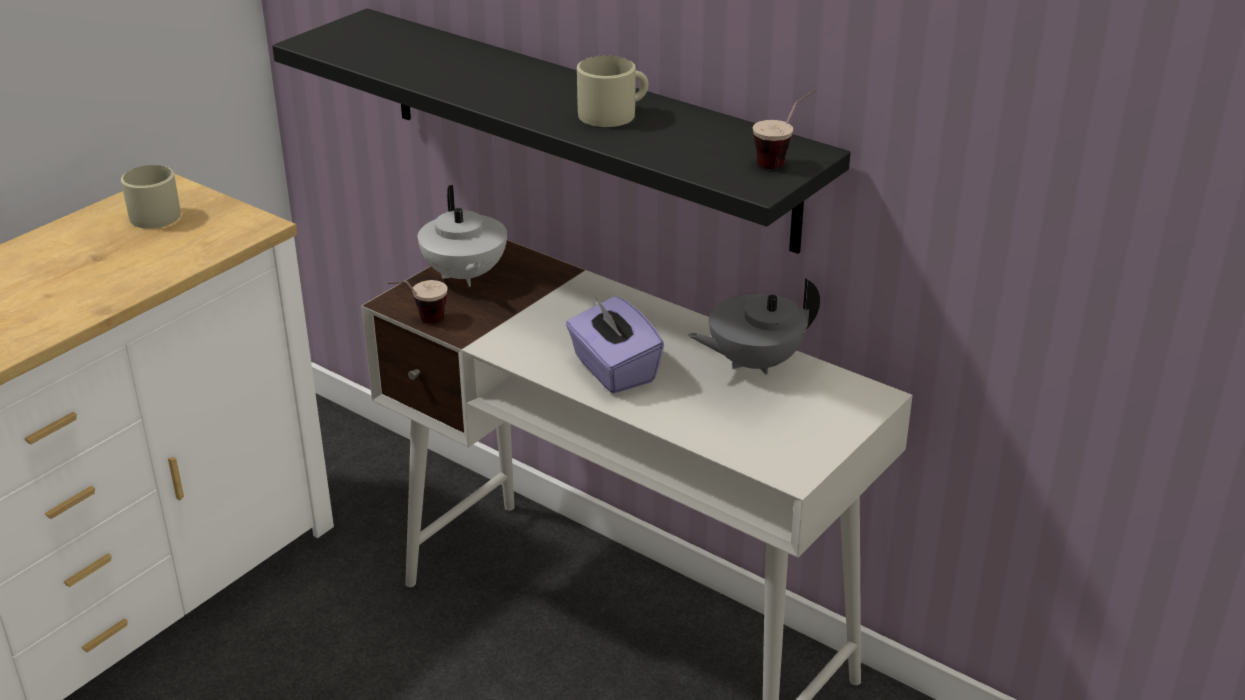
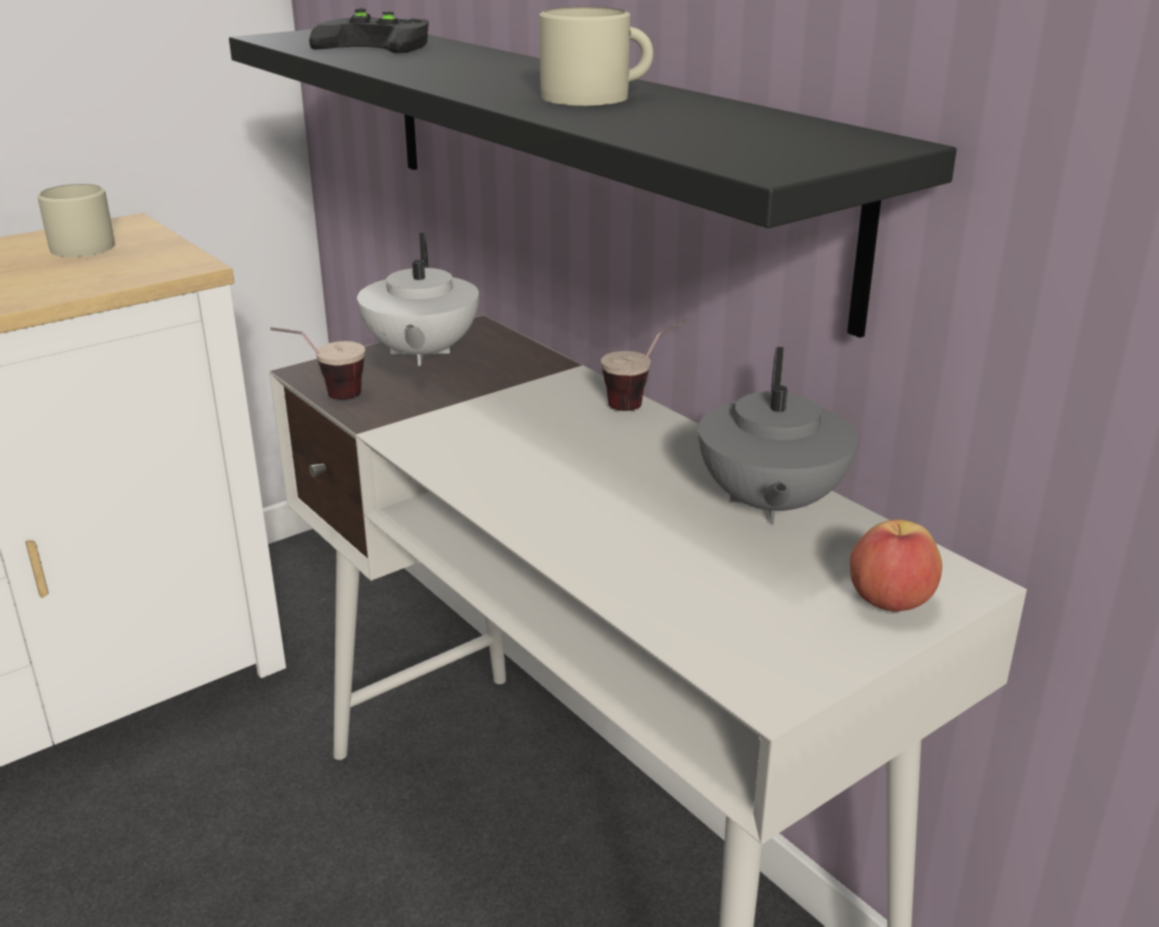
camera: 15 degrees right, 5 degrees down
(406, 50) = (380, 45): none -> black game controller
(613, 370) = (550, 487): purple tissue box -> none
(753, 362) = (769, 505): grey teapot -> grey teapot turned 75 degrees counterclockwise
(783, 160) = (831, 146): cup -> cup (643, 402)
(841, 414) = (890, 602): none -> apple

